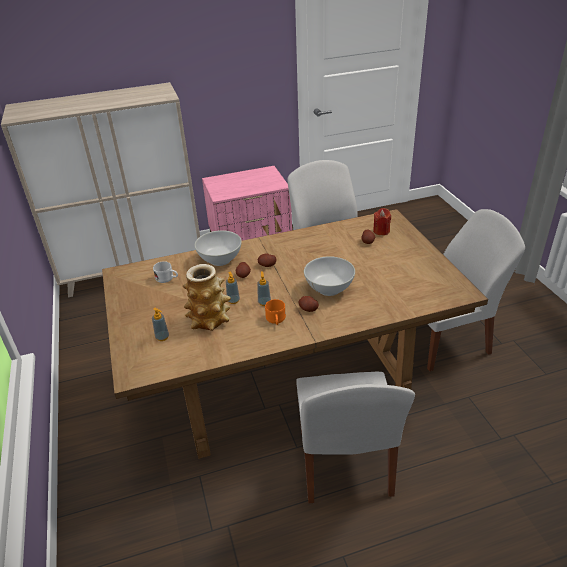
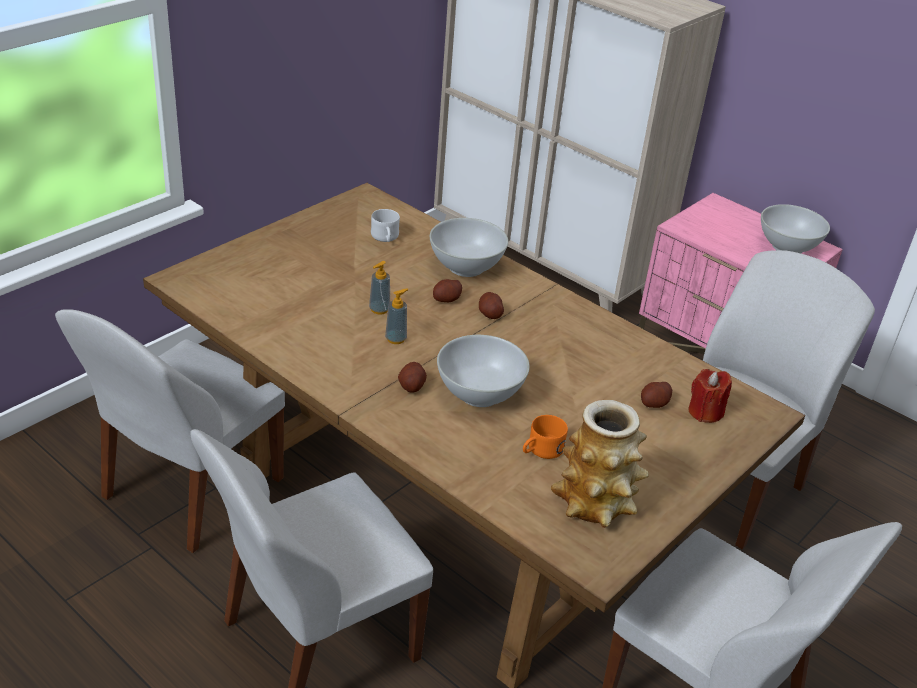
camera: 55 degrees right, 0 degrees up
(162, 337) = (262, 276): soap dispenser -> none
(193, 490) = (189, 491): none -> white chair
(210, 319) = (323, 302): vase -> vase (595, 503)
(261, 176) = (787, 247): none -> white bowl
(276, 320) = (362, 362): orange mug -> orange mug (540, 450)

